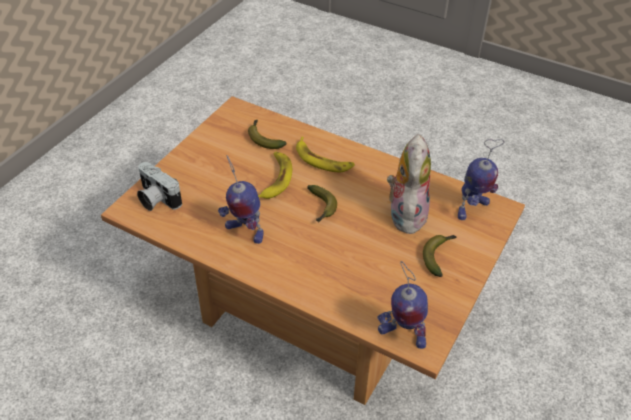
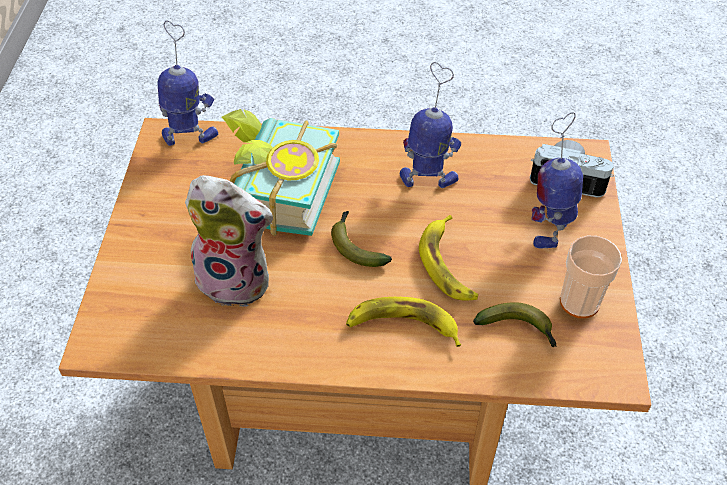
camera: 155 degrees right, 5 degrees up
(221, 139) = (579, 302): none -> cup
(355, 261) = (275, 192): none -> book
(405, 214) = (237, 280): plush toy -> plush toy turned 60 degrees counterclockwise
(439, 256) = (173, 236): banana -> none
(471, 209) = (141, 325): toy robot -> toy robot (549, 227)

